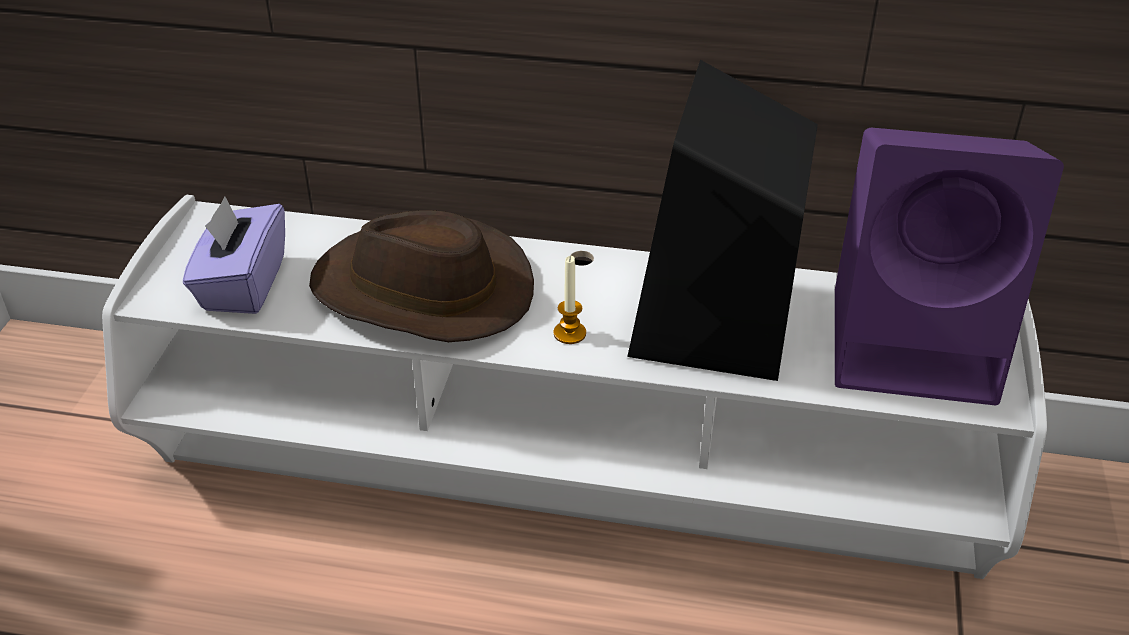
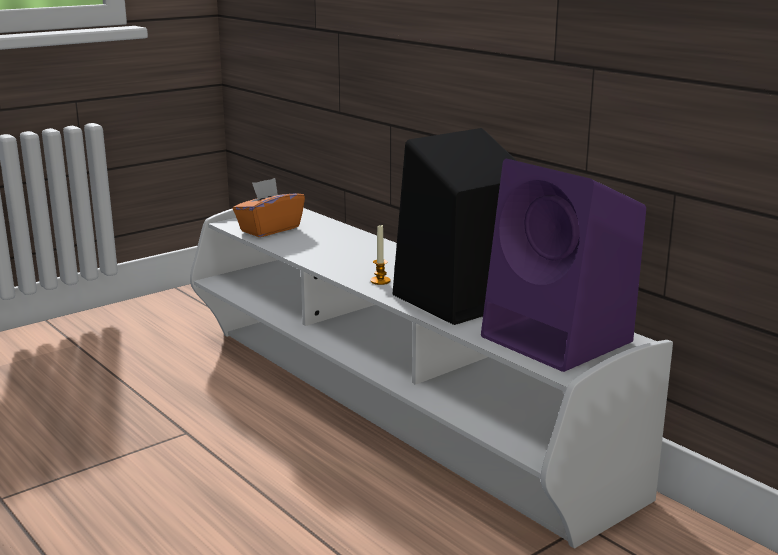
camera: 40 degrees right, 20 degrees down
(242, 284) = (269, 229): purple tissue box -> orange tissue box
(423, 291) = (339, 251): brown hat -> none

